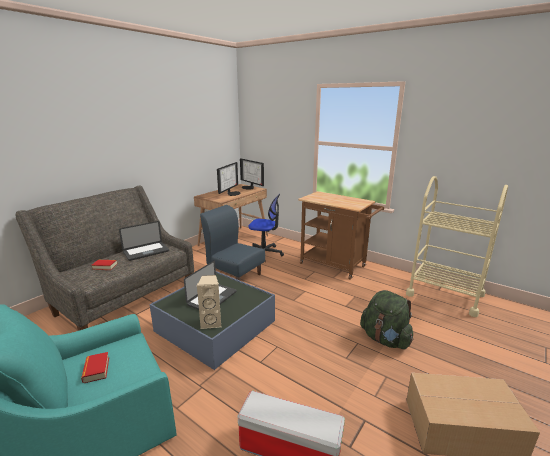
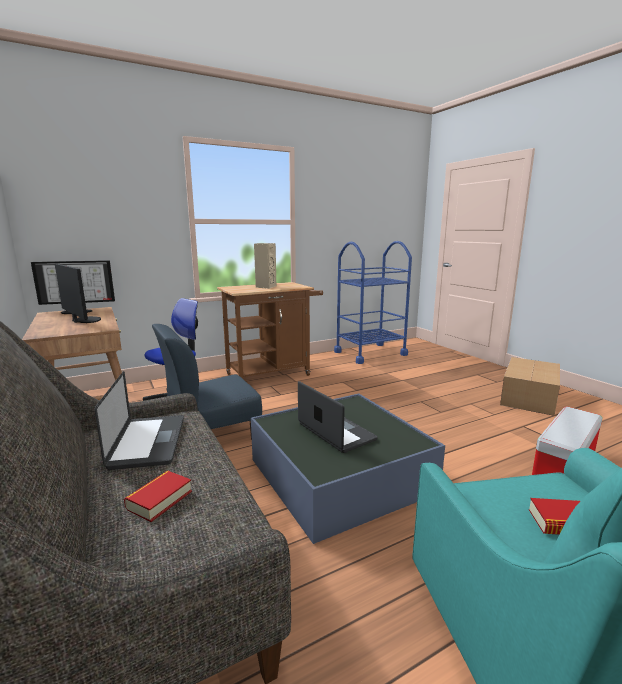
camera: 65 degrees left, 5 degrees down
(211, 322) = (401, 441): beige speaker -> beige speaker (265, 287)
(385, 339) = (420, 390): green backpack -> none
(444, 295) = (370, 353): beige cart -> blue cart

